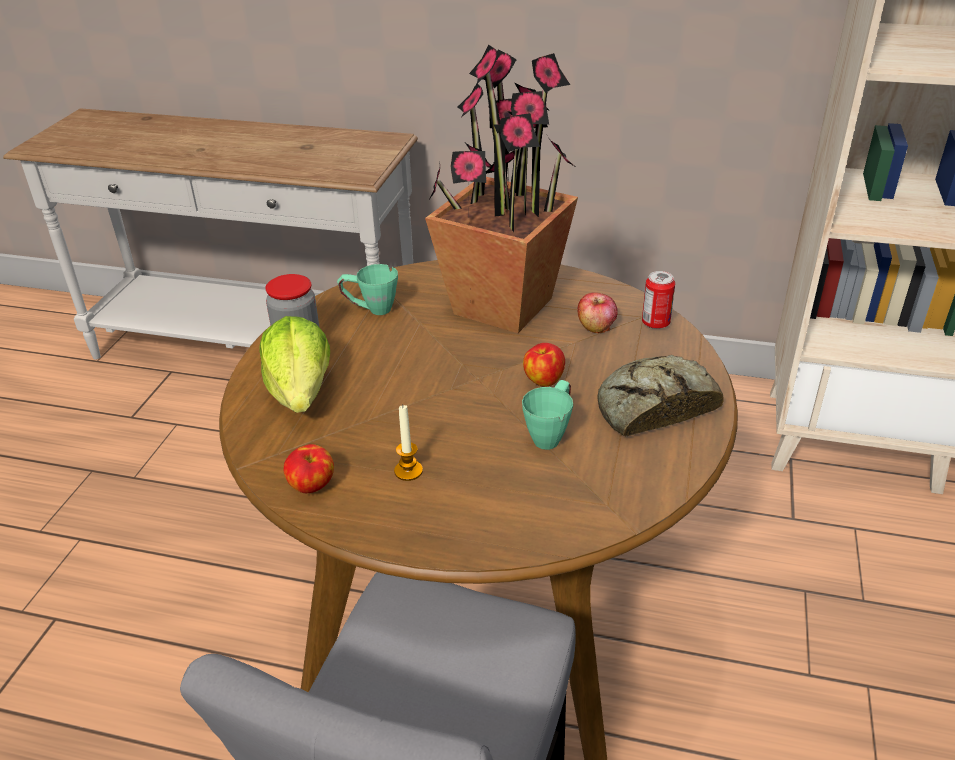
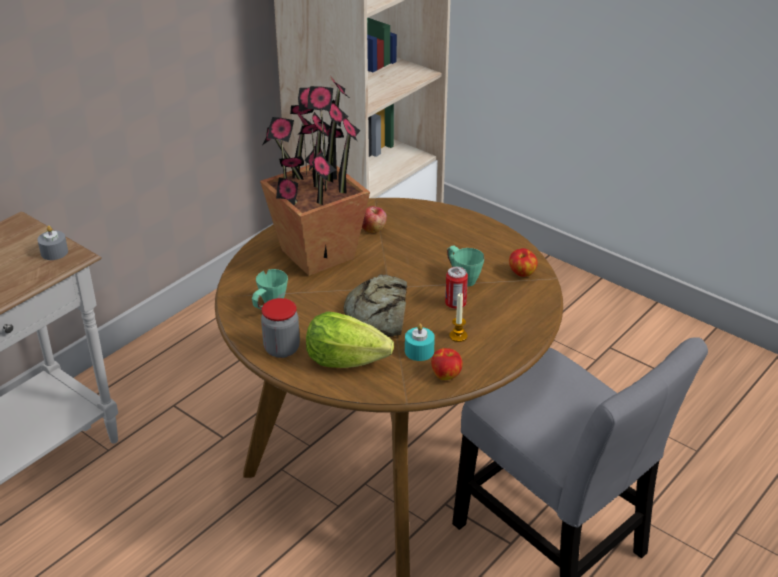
camera: 65 degrees left, 0 degrees up
(352, 446) = (419, 351): none -> turquoise candle
(360, 167) = (54, 252): none -> grey candle
(543, 380) = (411, 265): apple -> apple (522, 273)
(653, 406) = (464, 238): bread -> bread (379, 314)
(655, 323) = (388, 208): can -> can (455, 304)

